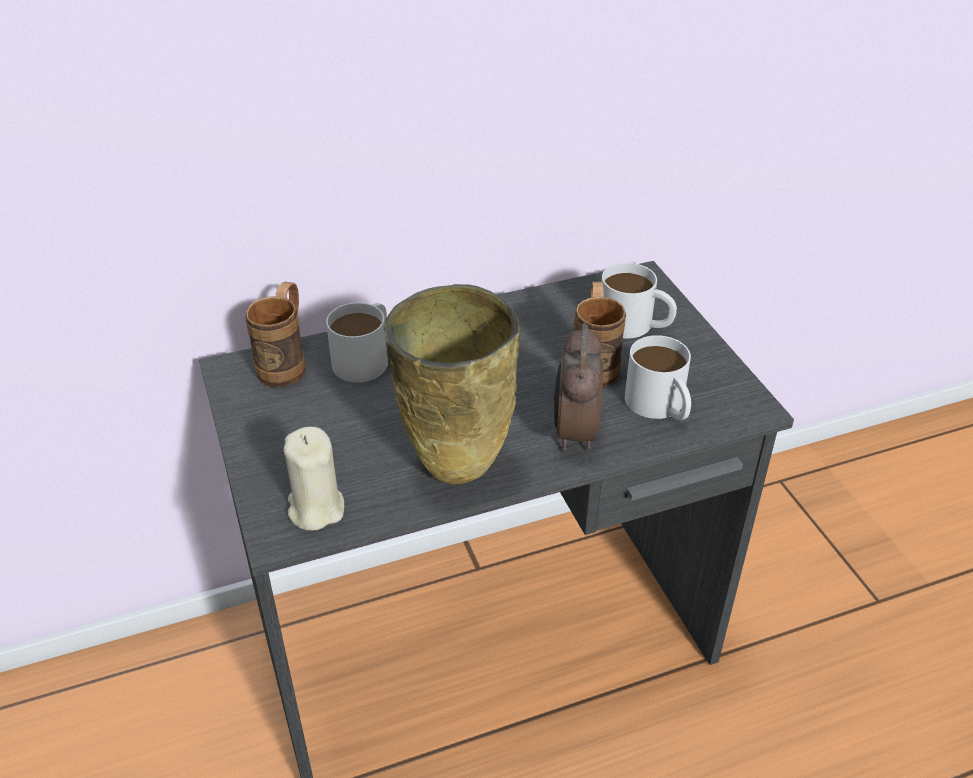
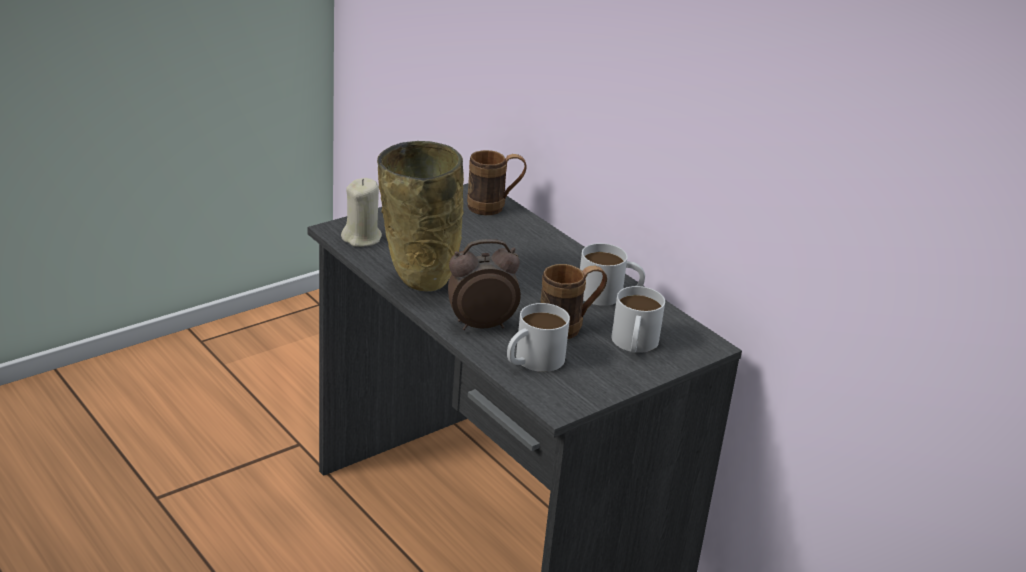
camera: 70 degrees right, 10 degrees down
(366, 357) = (518, 234): white mug -> white mug (609, 295)

